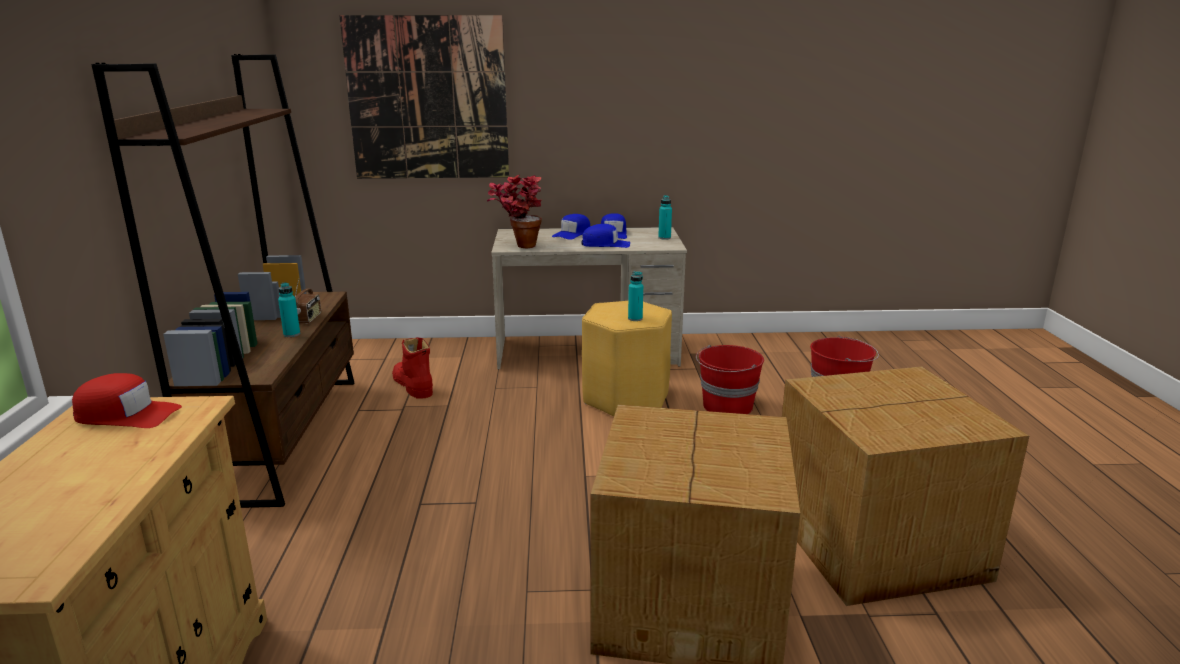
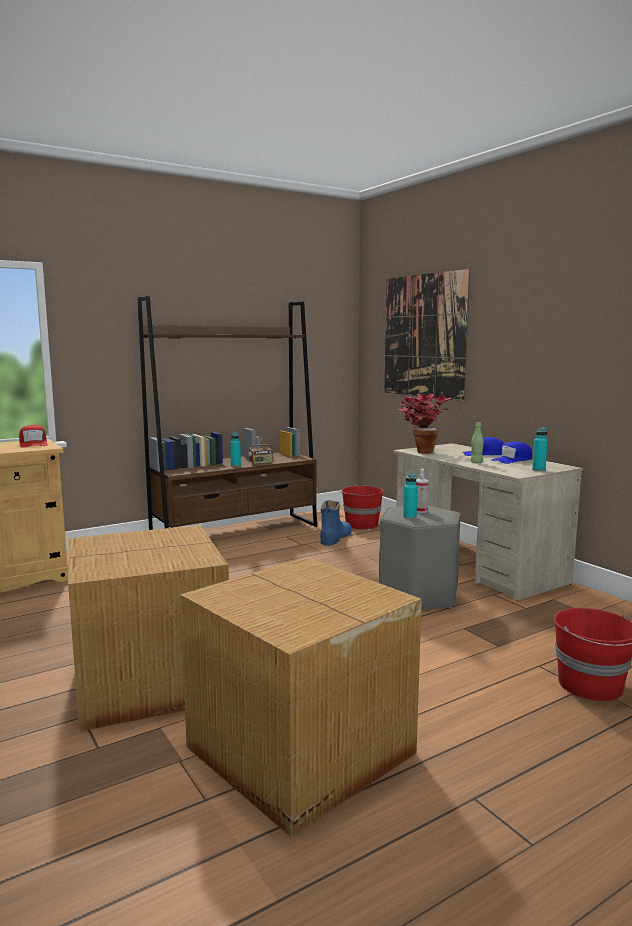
camera: 60 degrees right, 10 degrees down
(413, 385) = (335, 538): red boot -> blue boot
(605, 244) = (476, 462): blue cap -> green bottle
(619, 310) = (420, 511): none -> spray bottle
(625, 399) = (417, 596): yellow stool -> grey stool
(727, 406) = (470, 635): red bucket -> red bucket (361, 524)

